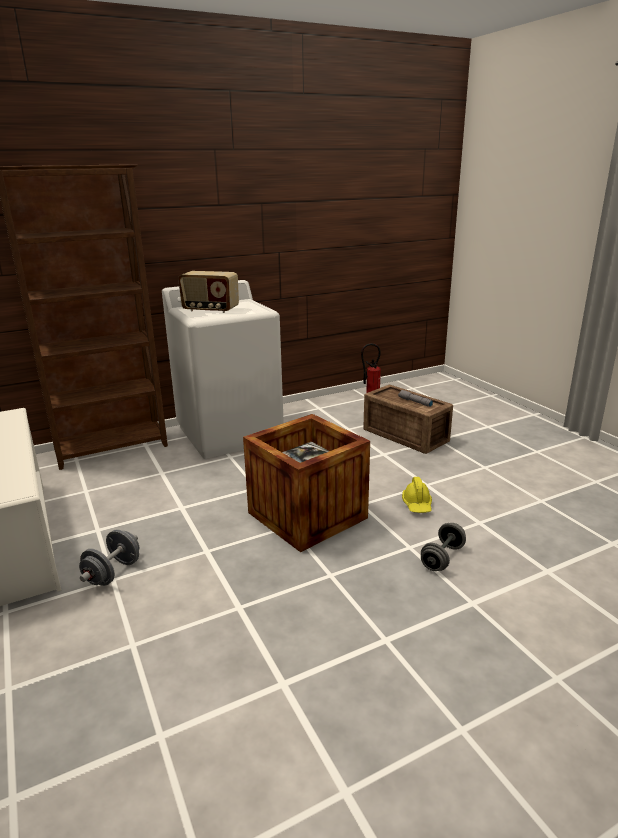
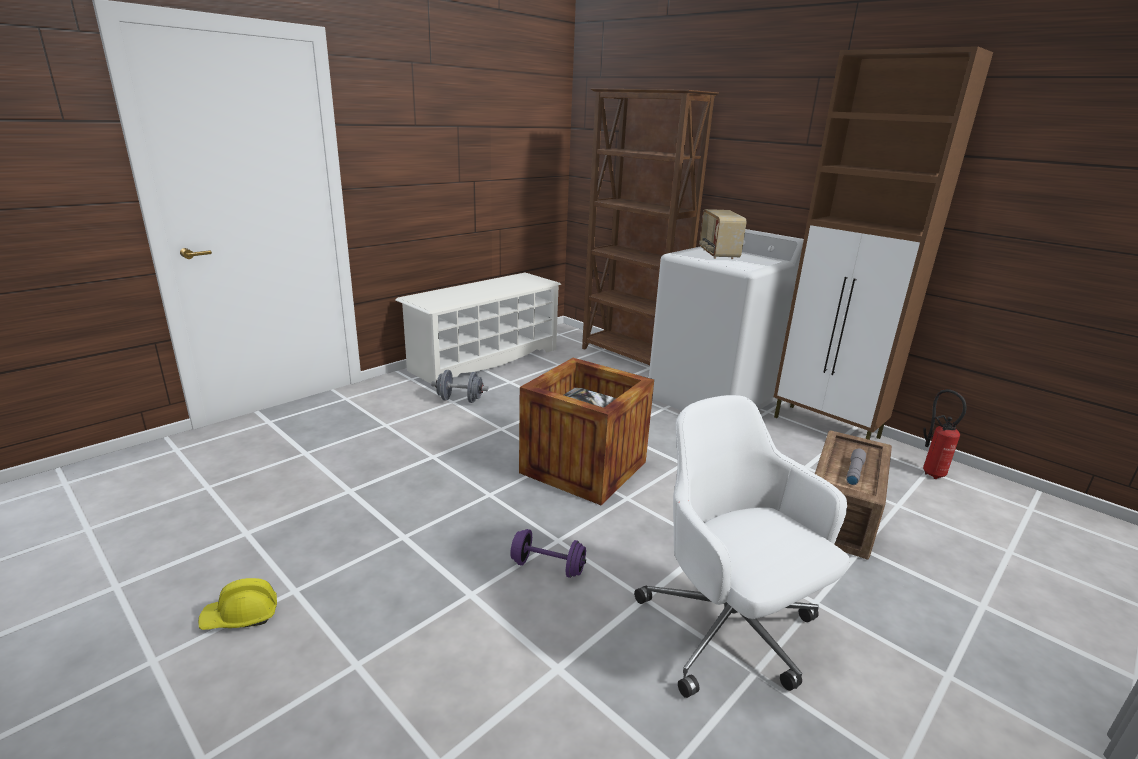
camera: 70 degrees right, 0 degrees up
(302, 408) = (827, 428): none -> brown cabinet
(417, 504) = (654, 539): yellow hard hat -> yellow hard hat (241, 616)
(442, 558) = (547, 567): grey dumbbell -> purple dumbbell
(510, 500) = (730, 631): none -> white office chair

